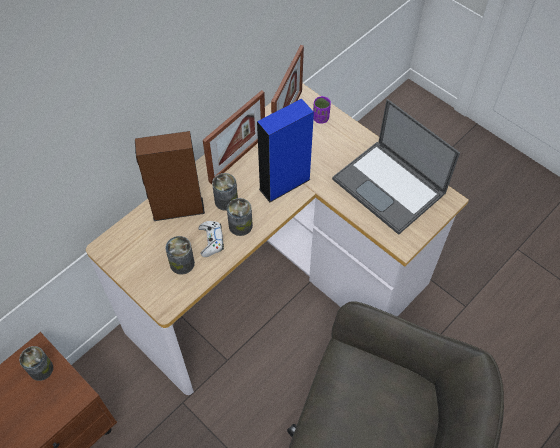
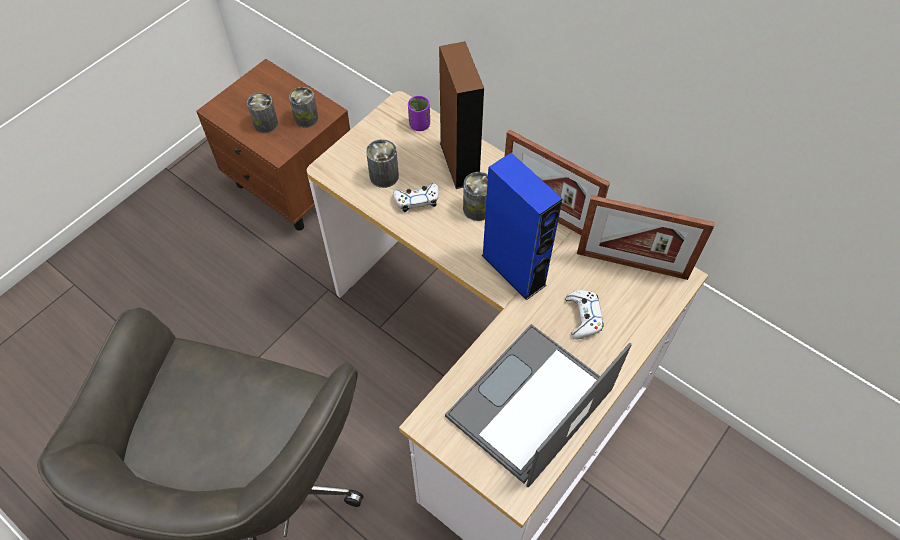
camera: 85 degrees right, 0 degrees up
(240, 225) = (442, 227): can -> can (266, 124)
(321, 118) = (640, 307): purple cup -> purple cup (419, 125)
(326, 149) = (583, 317): none -> white game controller

